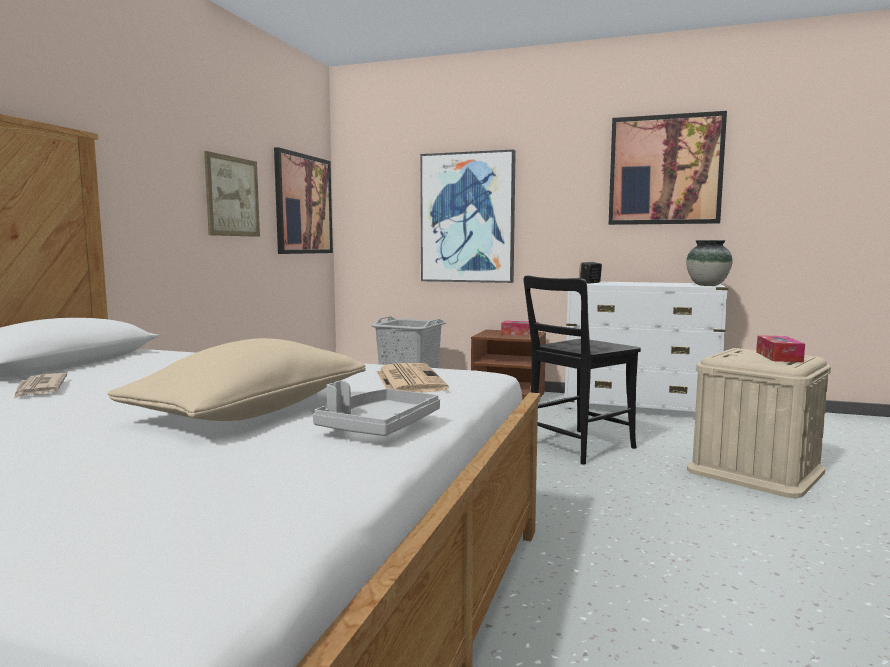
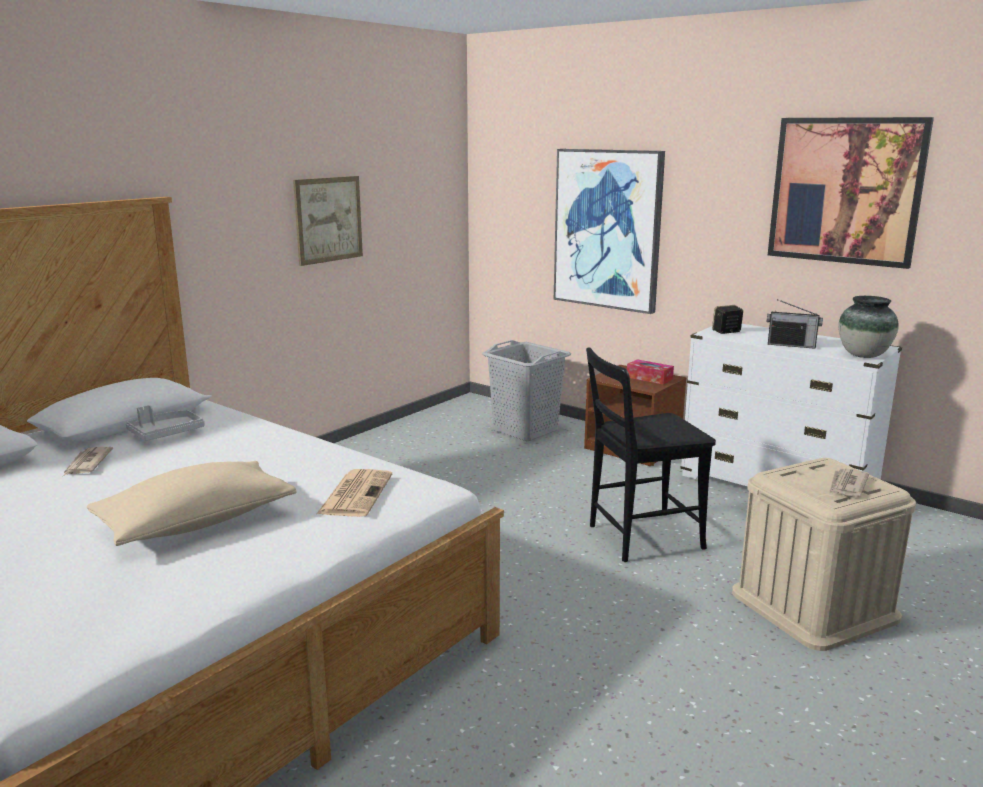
camera: 20 degrees right, 10 degrees up
(303, 204) = (424, 208): picture -> none
(378, 427) = (260, 560): grey tray -> grey tray (166, 433)
(649, 284) = (791, 345): none -> radio
(778, 357) = (847, 485): tissue box -> newspaper

